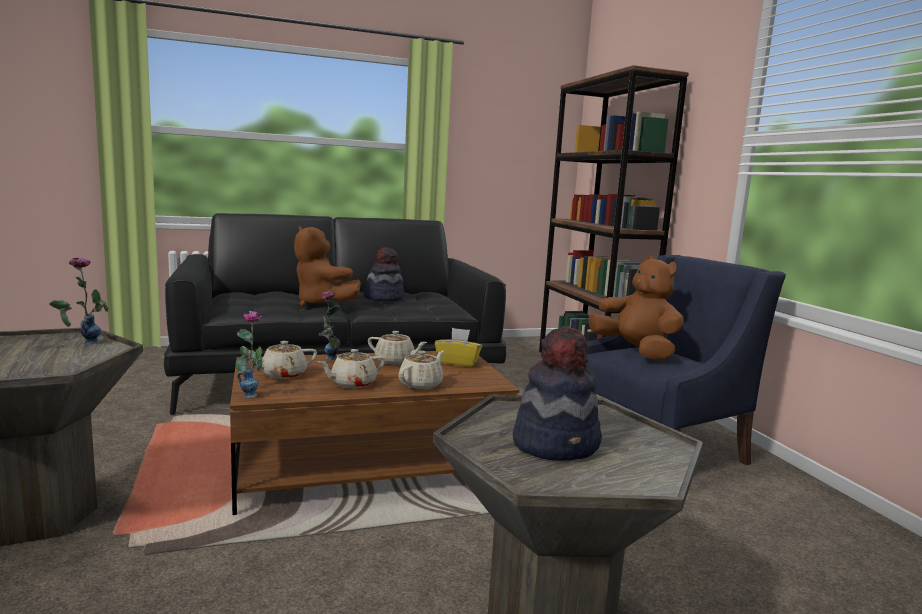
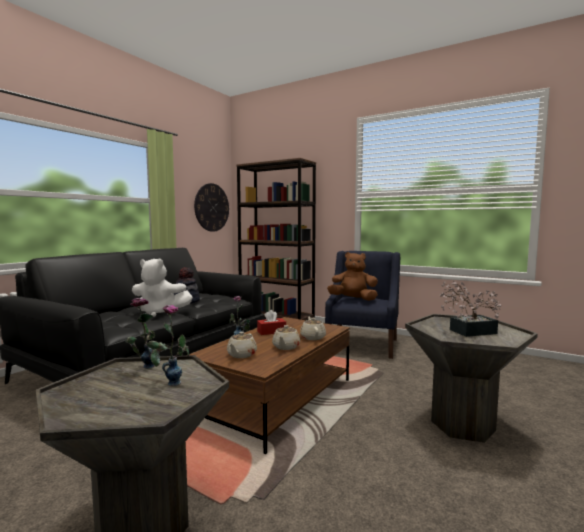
camera: 40 degrees left, 5 degrees down
(250, 393) = (255, 368): vase -> vase (169, 381)
(322, 304) = (160, 312): brown plush toy -> white plush toy
(395, 362) = (271, 331): beige teapot -> red tissue box
(457, 362) = (296, 324): yellow tissue box -> none
(531, 161) = (212, 207): none -> wall clock
(557, 444) = (468, 332): hat -> potted plant

